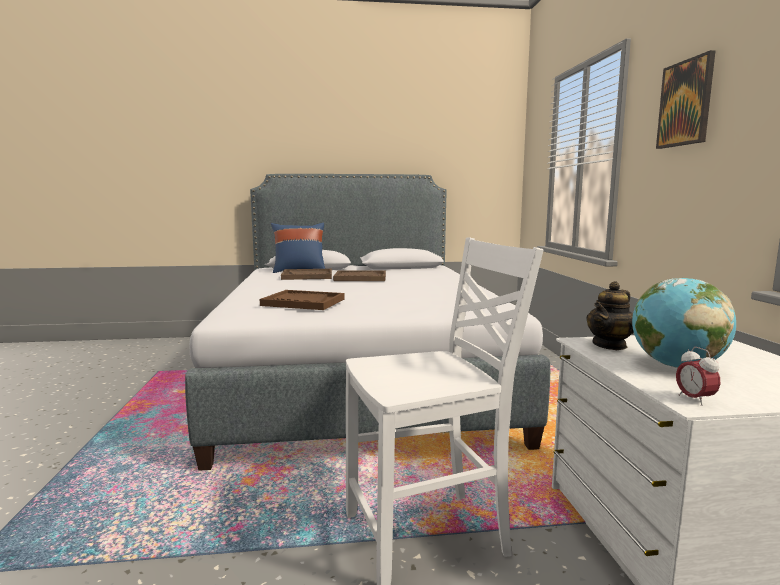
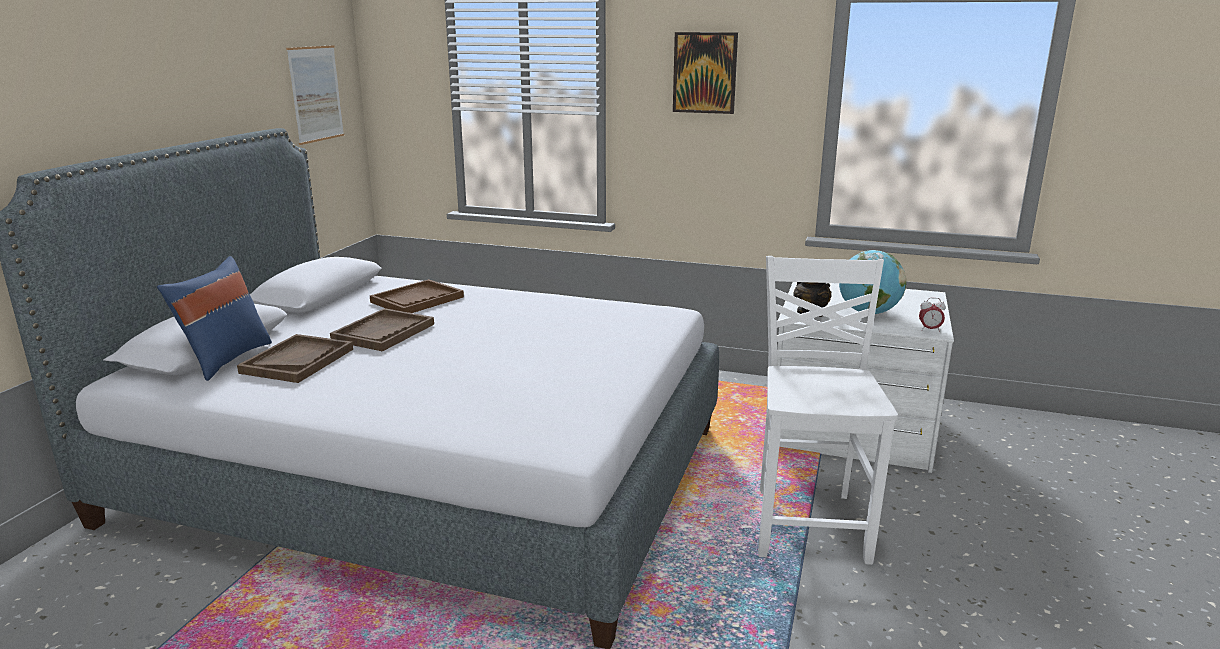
camera: 65 degrees left, 10 degrees up
(303, 302) = (536, 389): brown tray -> brown tray (417, 300)
(476, 161) = (316, 94): none -> picture

